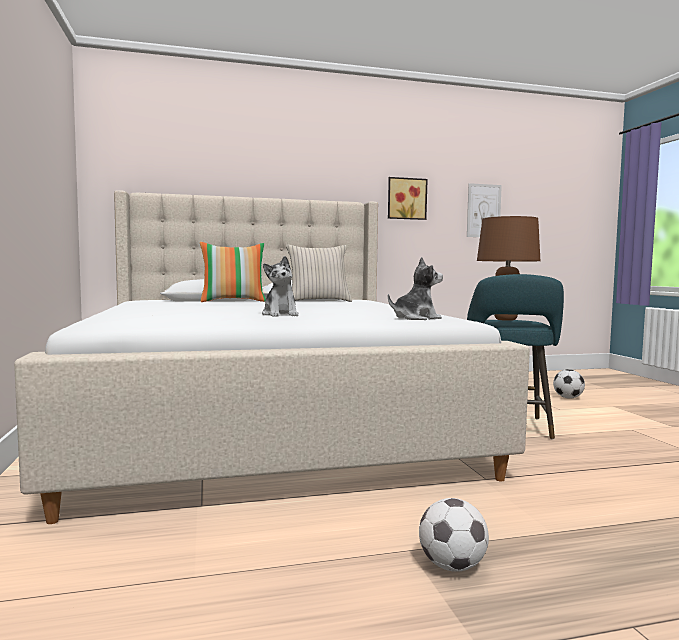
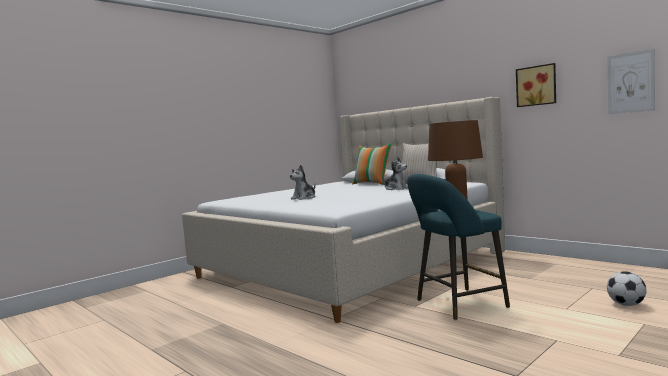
camera: 60 degrees right, 0 degrees up
(415, 318) = (331, 206): plush toy -> plush toy (396, 189)
(452, 566) = (214, 332): football -> none

